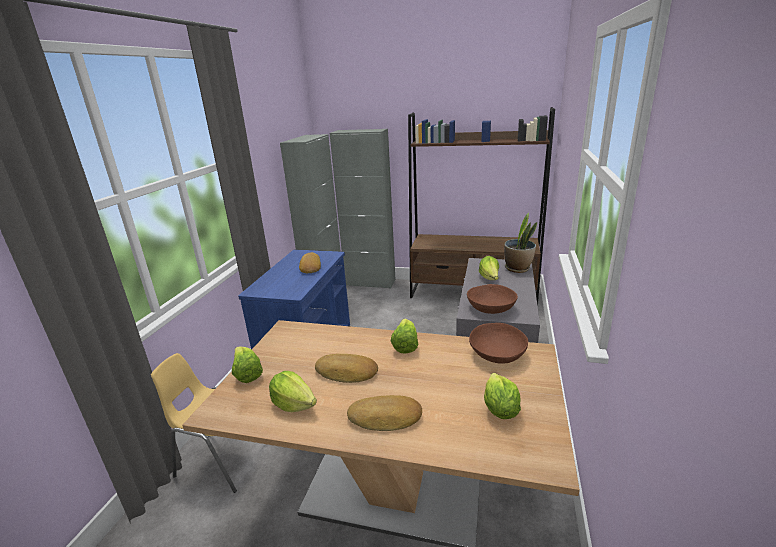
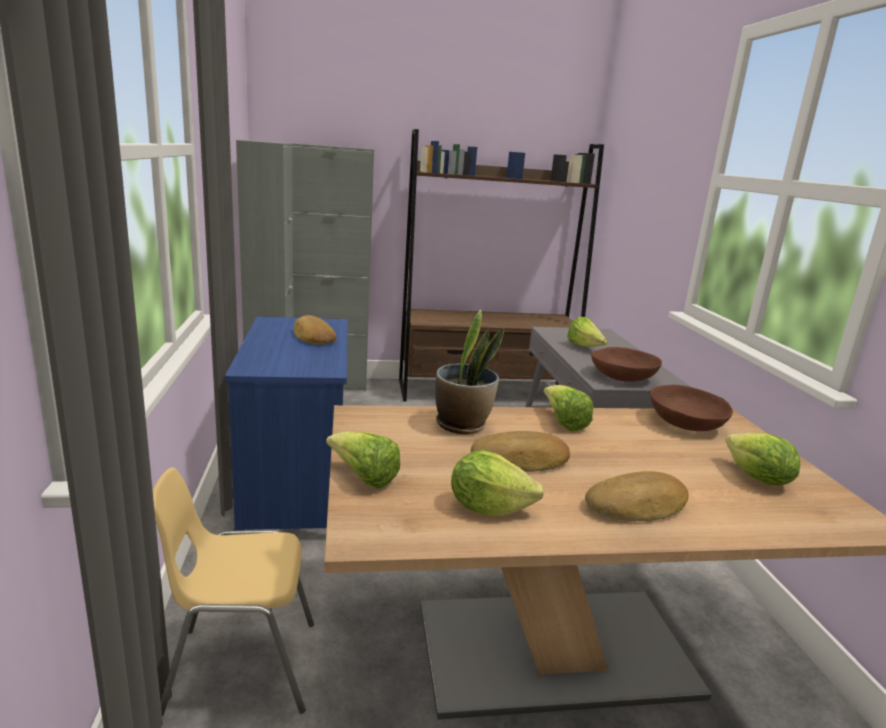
camera: 25 degrees left, 5 degrees down
(518, 268) = (605, 336): potted plant -> potted plant (462, 425)

